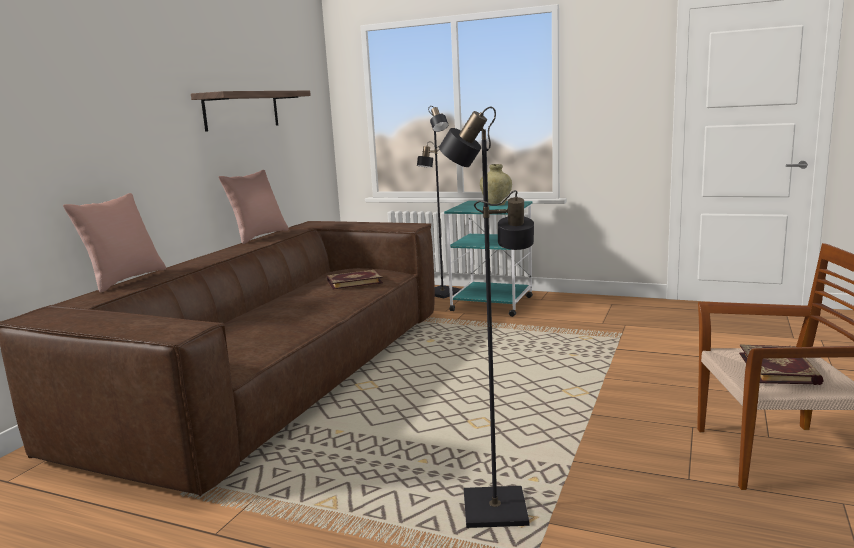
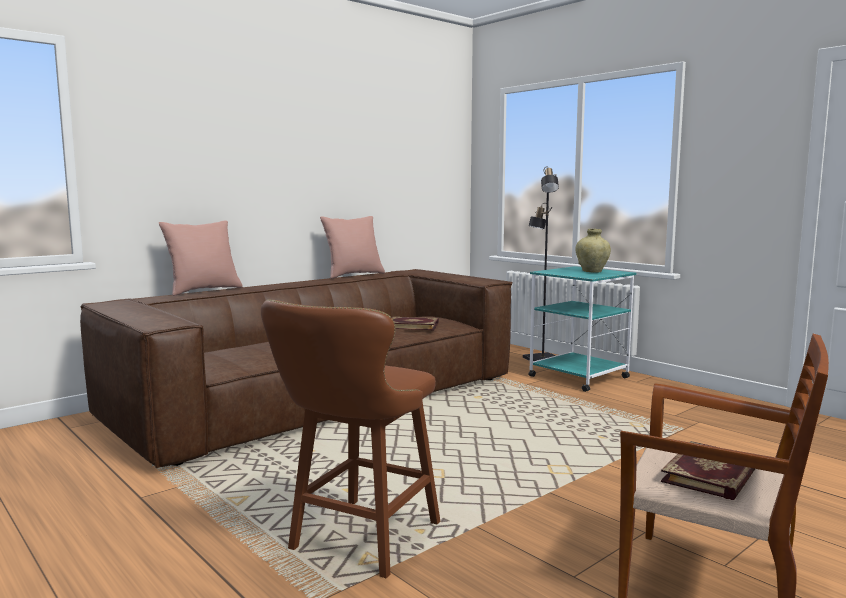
camera: 25 degrees right, 5 degrees down
(242, 110) = (360, 161): shelf -> none
(495, 509) = (356, 544): black floor lamp -> brown stool

